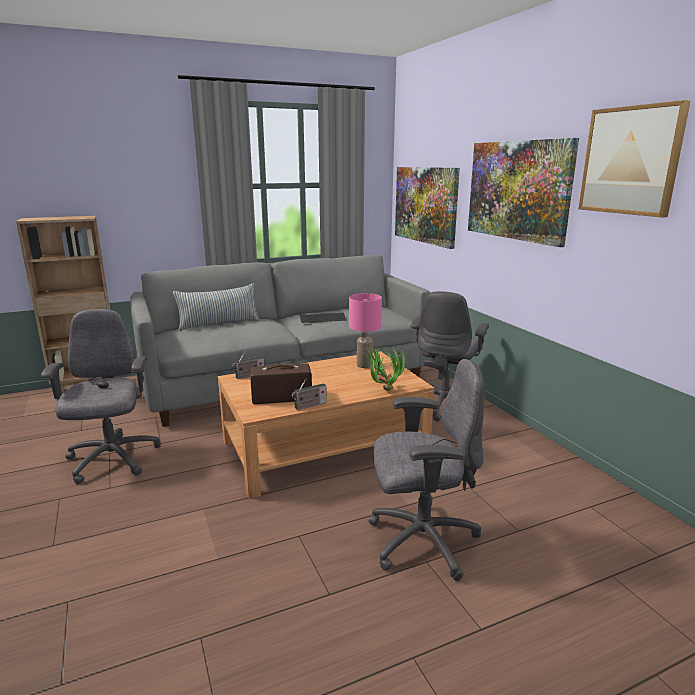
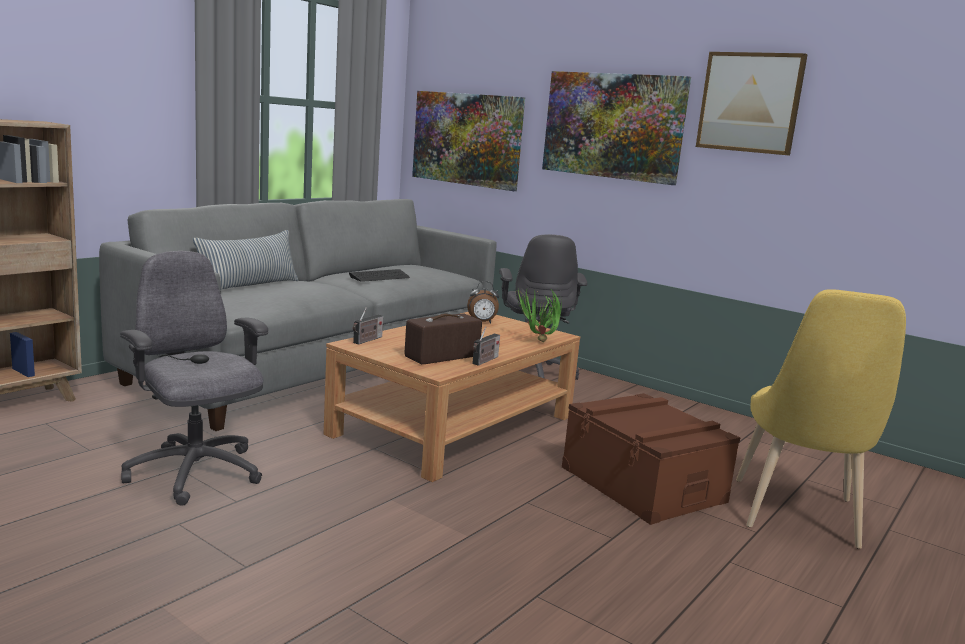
camera: 30 degrees left, 5 degrees down
(365, 365) = (482, 322): pink table lamp -> alarm clock
(421, 540) = (643, 484): grey office chair -> brown storage box
(548, 624) = (797, 517): none -> yellow chair

